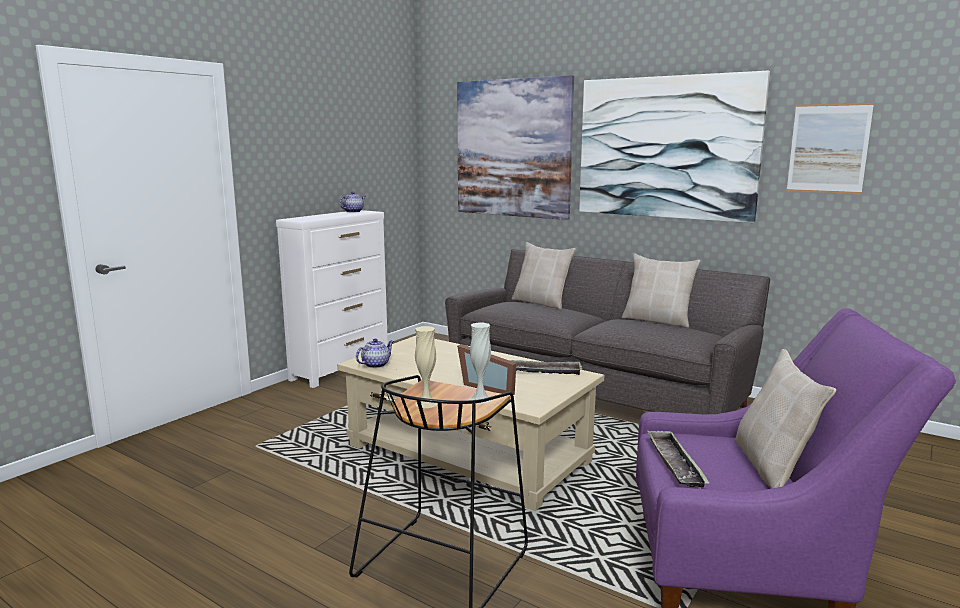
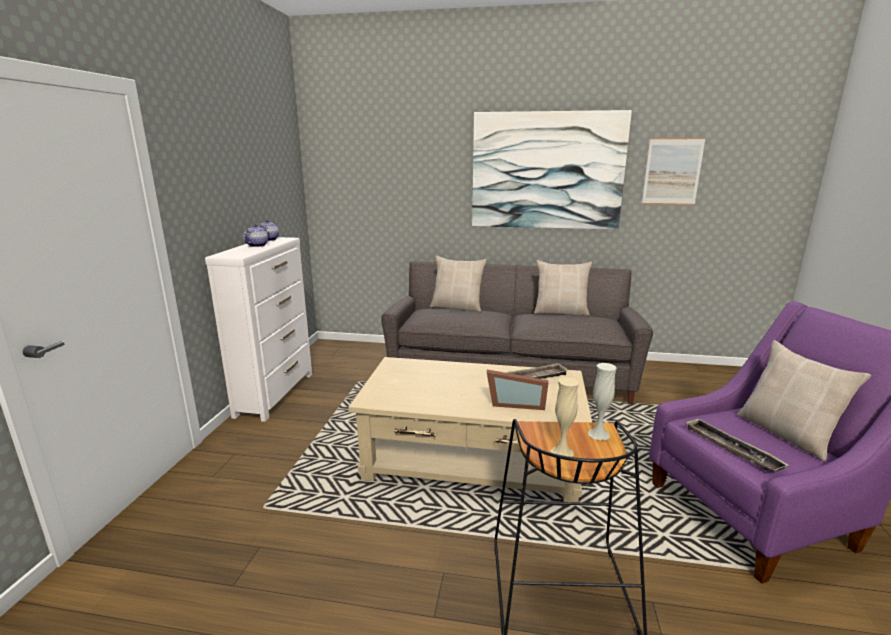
camera: 25 degrees left, 5 degrees up
(376, 365) = (388, 399): teapot -> teapot (257, 245)
(513, 148) = (404, 172): picture -> none

